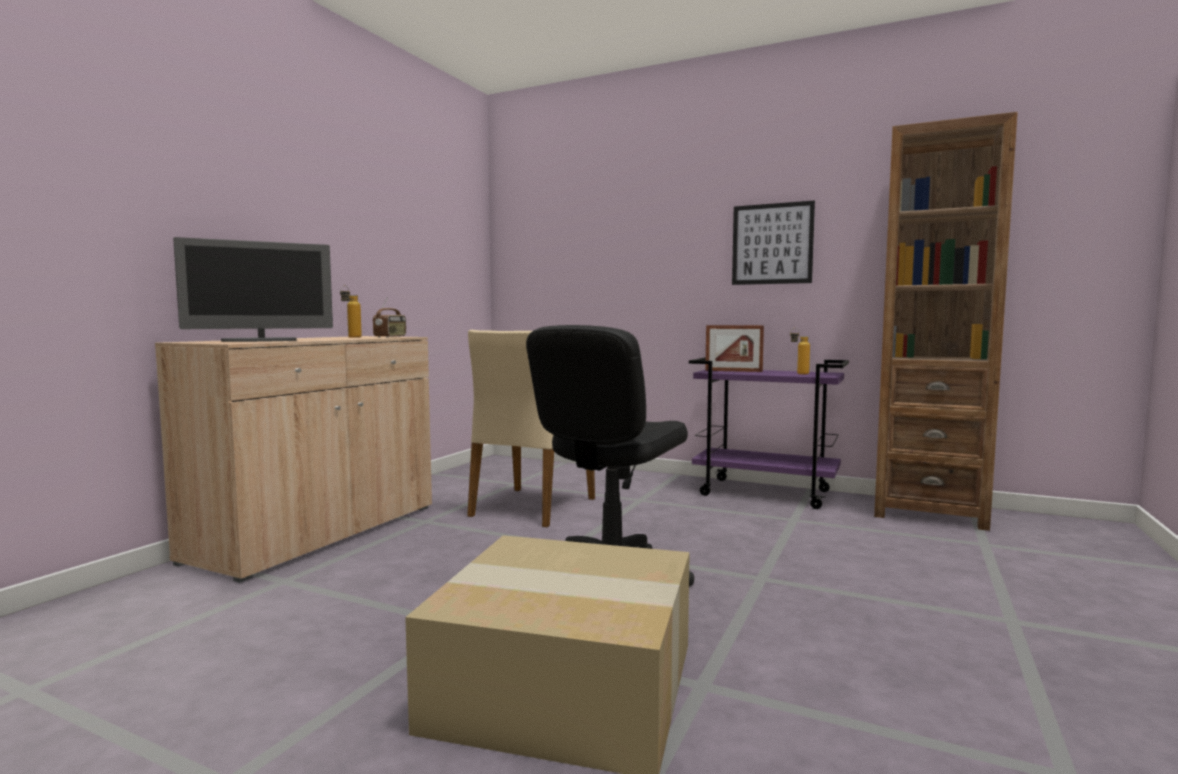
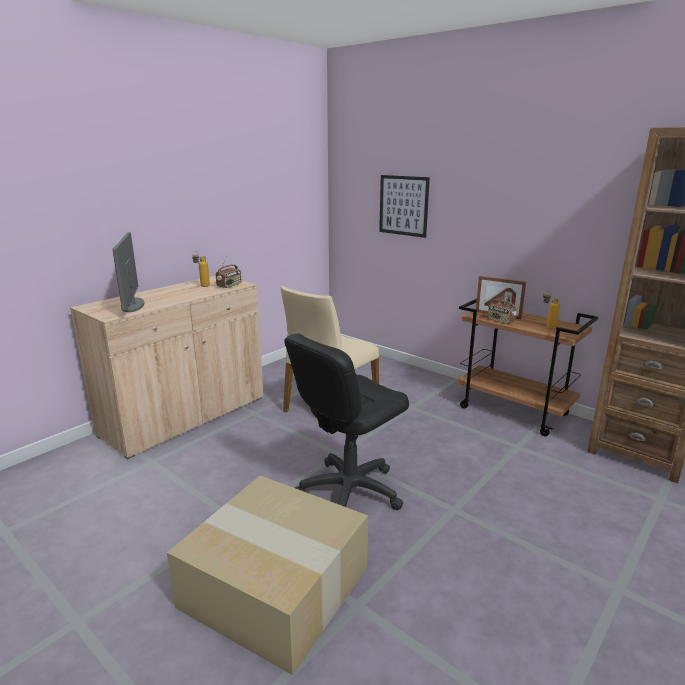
camera: 15 degrees right, 15 degrees up
(260, 341) = (133, 305): monitor -> monitor turned 90 degrees clockwise
(741, 373) = (500, 321): none -> radio
(766, 493) = (514, 411): purple cart -> brown cart
(772, 244) = (546, 207): picture -> picture (403, 205)

